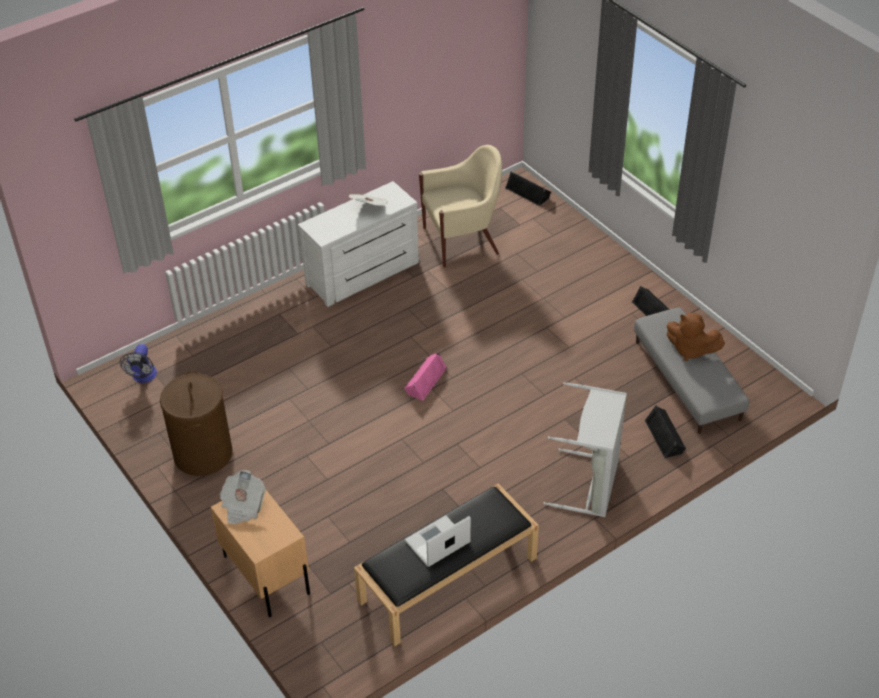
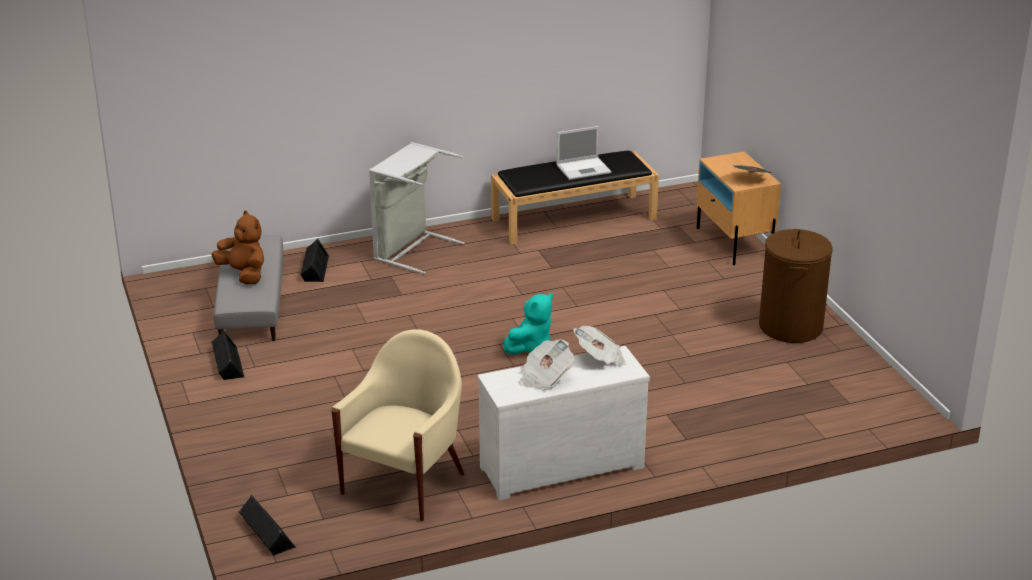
camera: 165 degrees left, 15 degrees down
(143, 377) = (863, 402): fan -> none
(336, 231) = (600, 358): none -> newspaper
(425, 380) = (530, 346): pink speaker -> turquoise plush toy
(462, 241) = (405, 483): beige armchair -> beige armchair turned 120 degrees clockwise

